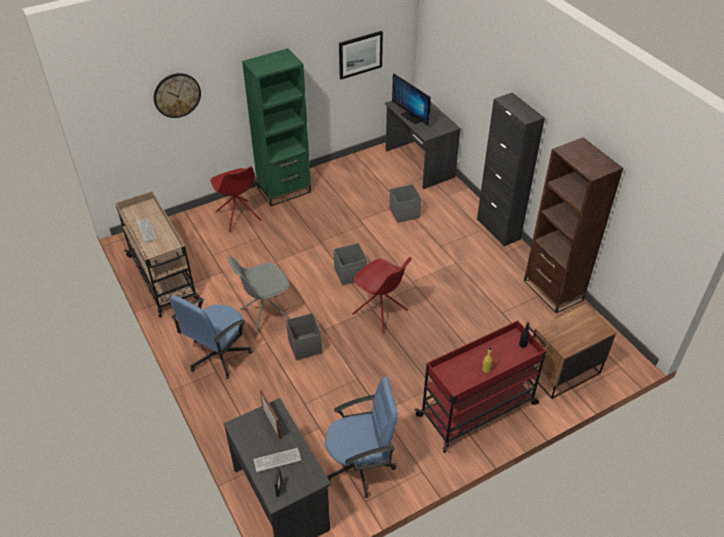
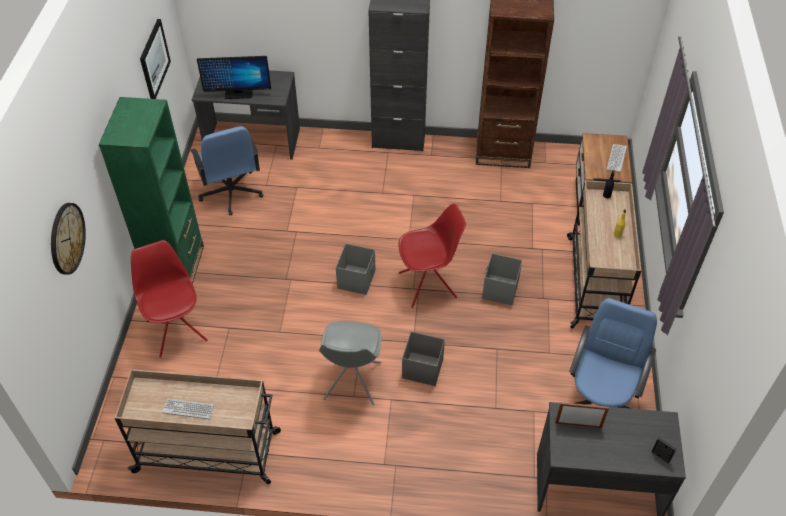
camera: 55 degrees left, 5 degrees up
(218, 355) = (373, 452): blue office chair -> blue office chair (231, 192)
(238, 217) = (177, 329): red chair -> red chair turned 120 degrees counterclockwise
(277, 460) = (626, 441): keyboard -> keyboard (616, 158)
(404, 213) = (311, 192): grey storage box -> grey storage box (499, 290)
(478, 409) = (595, 281): red cart -> beige cart

